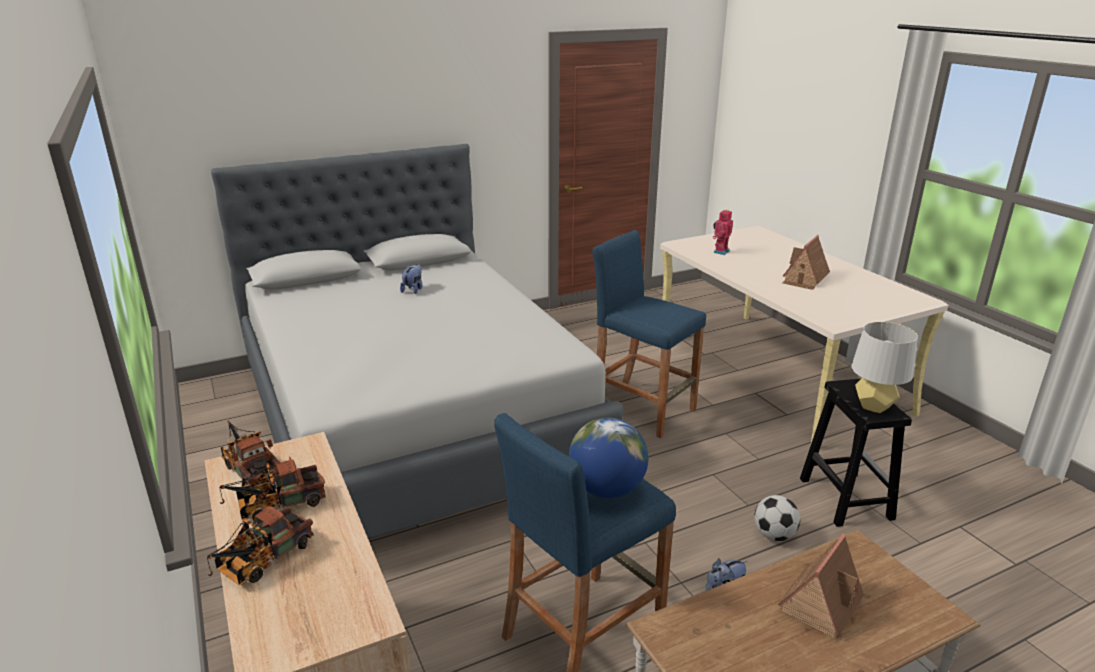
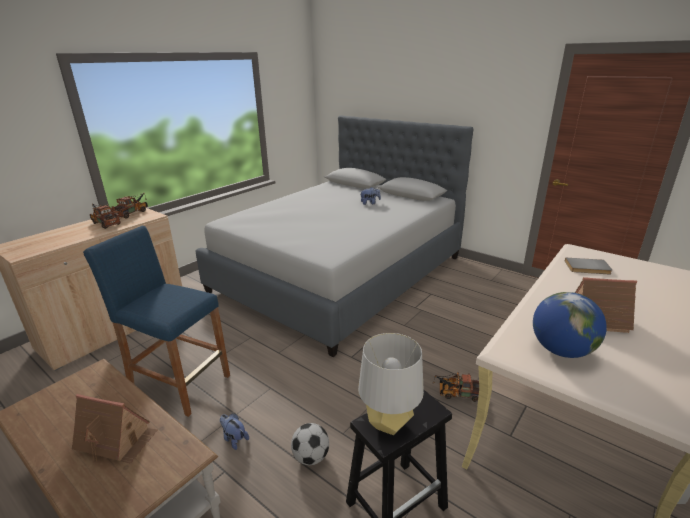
camera: 65 degrees right, 0 degrees up
(262, 561) = (66, 230): toy truck -> toy truck (456, 393)
(607, 489) = (167, 301): globe -> globe (561, 350)
(642, 408) = (430, 347): blue stool -> none
(720, 251) = (587, 268): toy robot -> grey book

